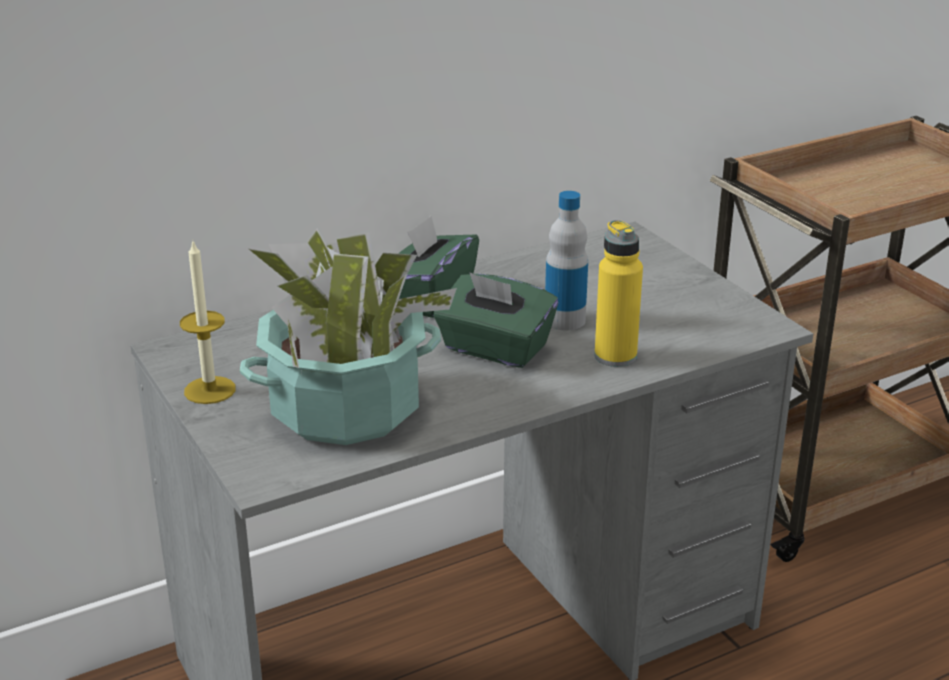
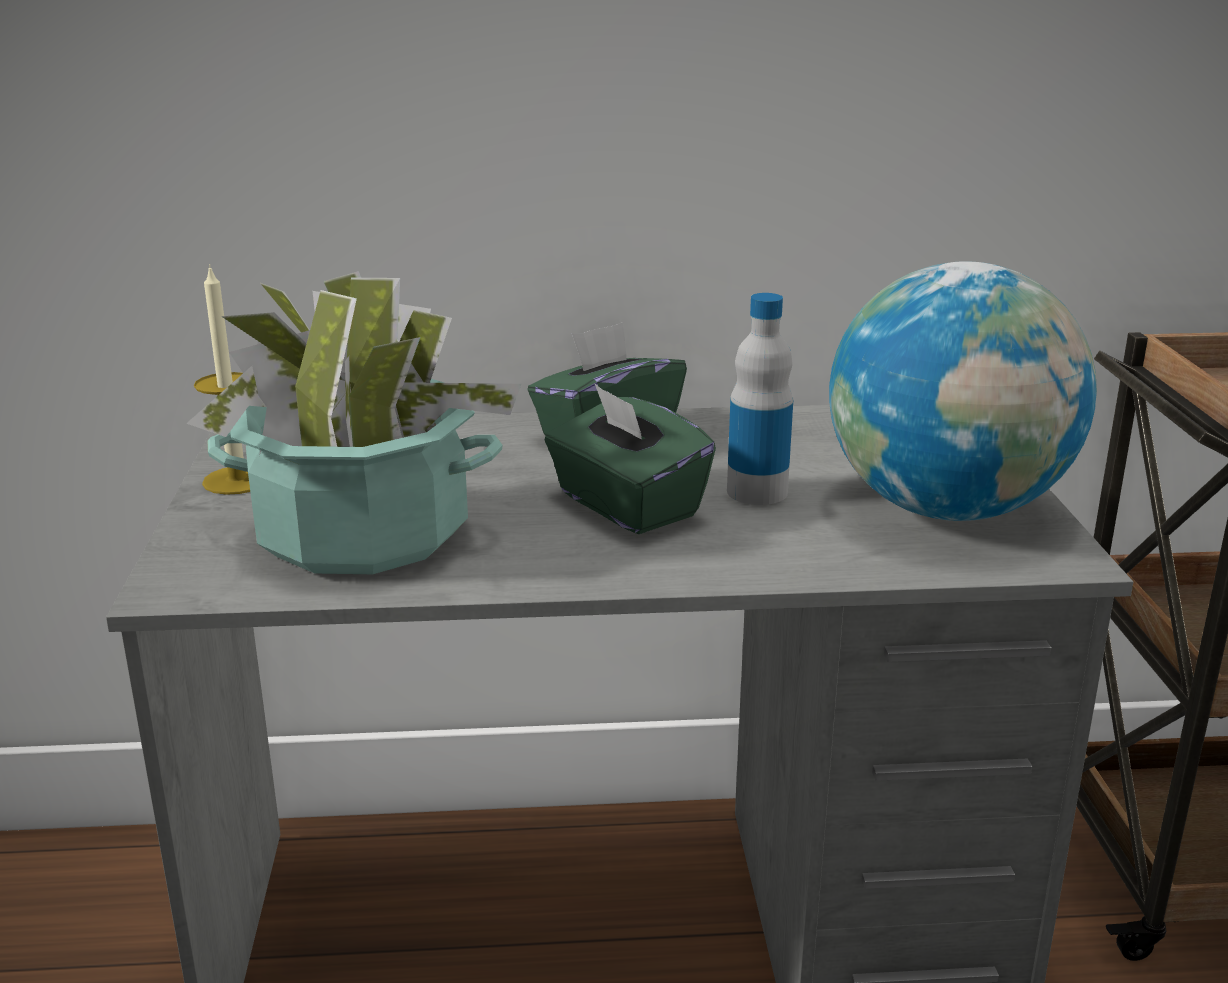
camera: 25 degrees right, 5 degrees down
(615, 356) = (785, 548): yellow bottle -> none
(683, 307) = (946, 509): none -> globe

